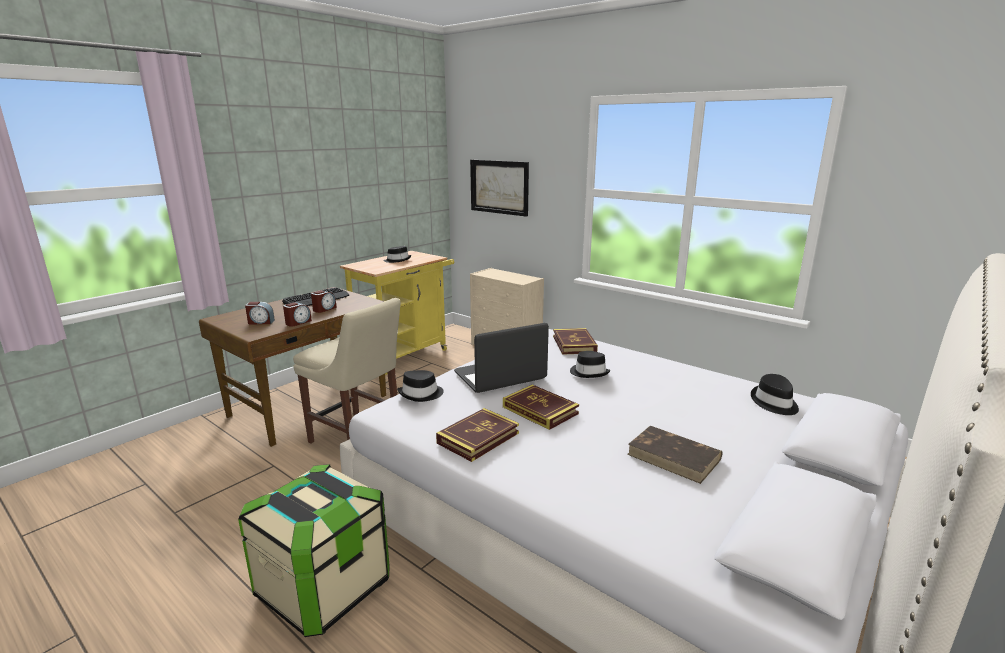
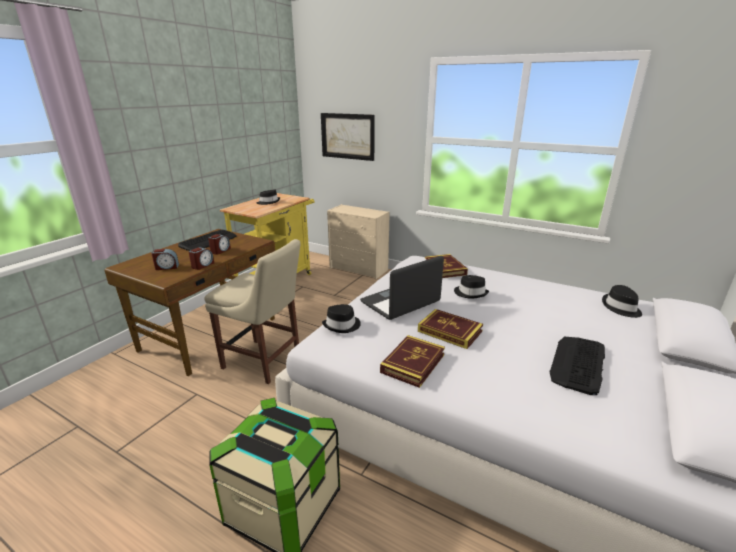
camera: 10 degrees left, 5 degrees up
(674, 457) = (578, 364): brown book -> keyboard

